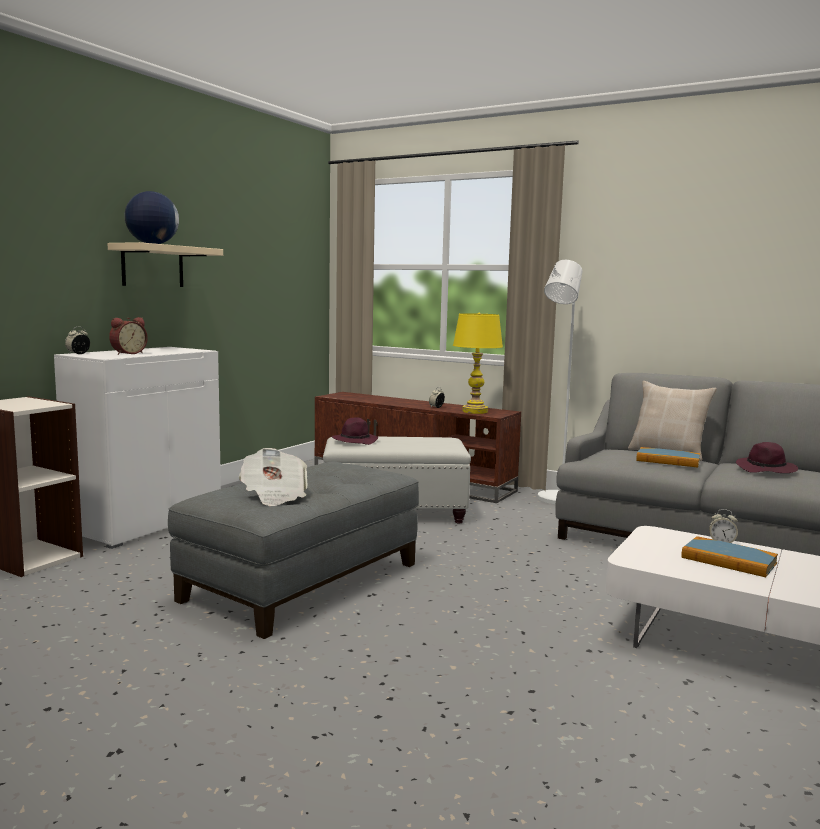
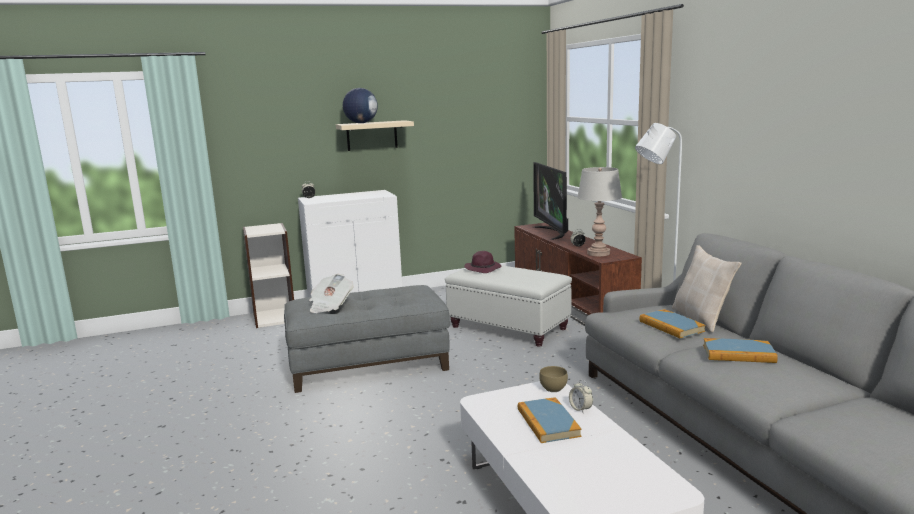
camera: 40 degrees right, 5 degrees up
(128, 353) = (335, 198): alarm clock -> none
(376, 399) = (552, 232): none -> television
(475, 411) = (598, 253): yellow table lamp -> grey table lamp
(660, 534) = (552, 389): none -> brown bowl
(766, 470) = (738, 354): purple hat -> book

